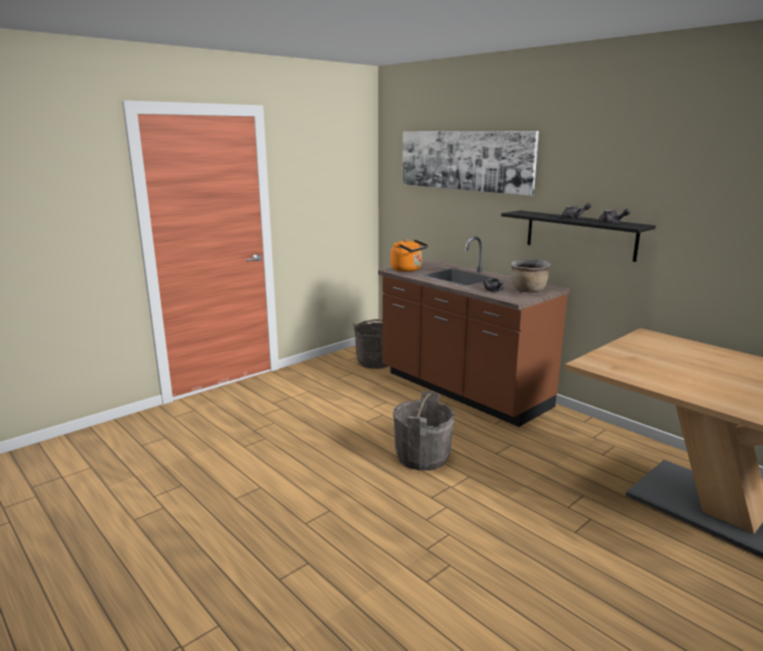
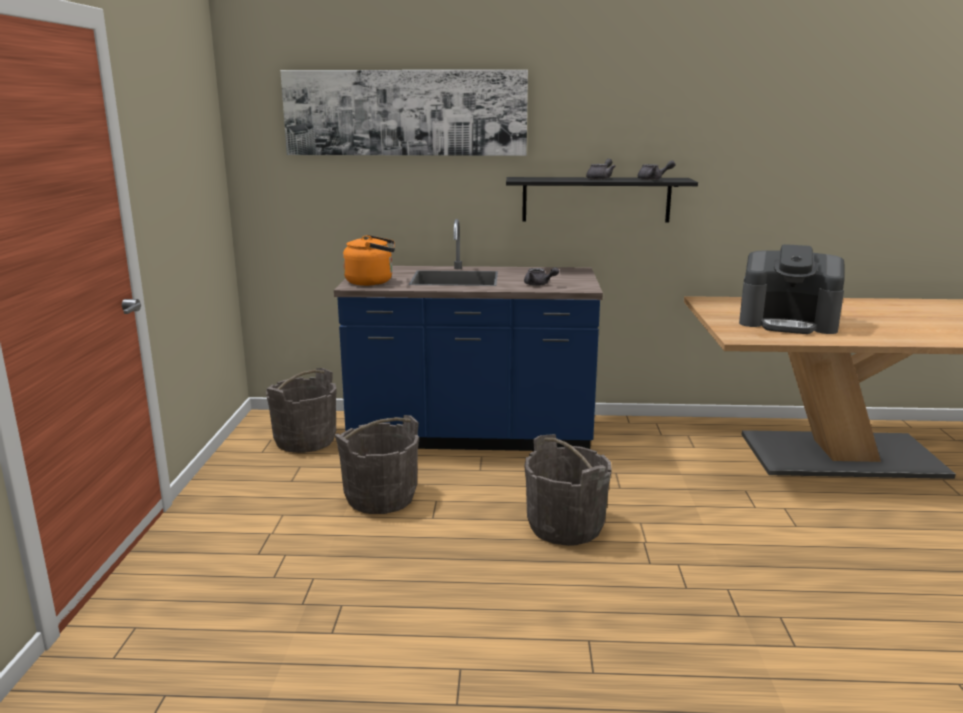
camera: 45 degrees left, 0 degrees up
(360, 402) = (380, 497): none -> grey bucket
(462, 390) = (471, 436): brown counter -> blue counter
(528, 291) = (567, 277): brown cooking pot -> none
(669, 367) = (788, 322): none -> coffee machine

